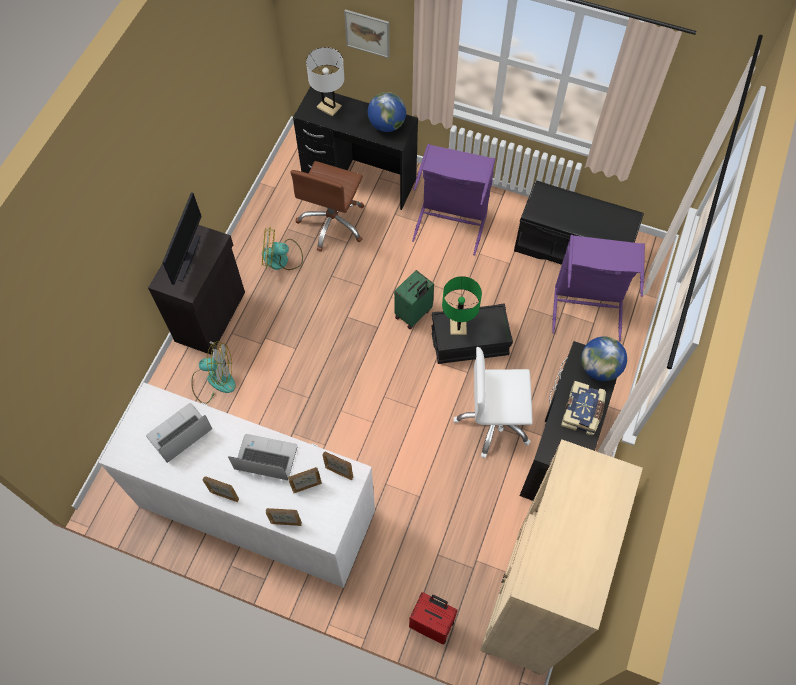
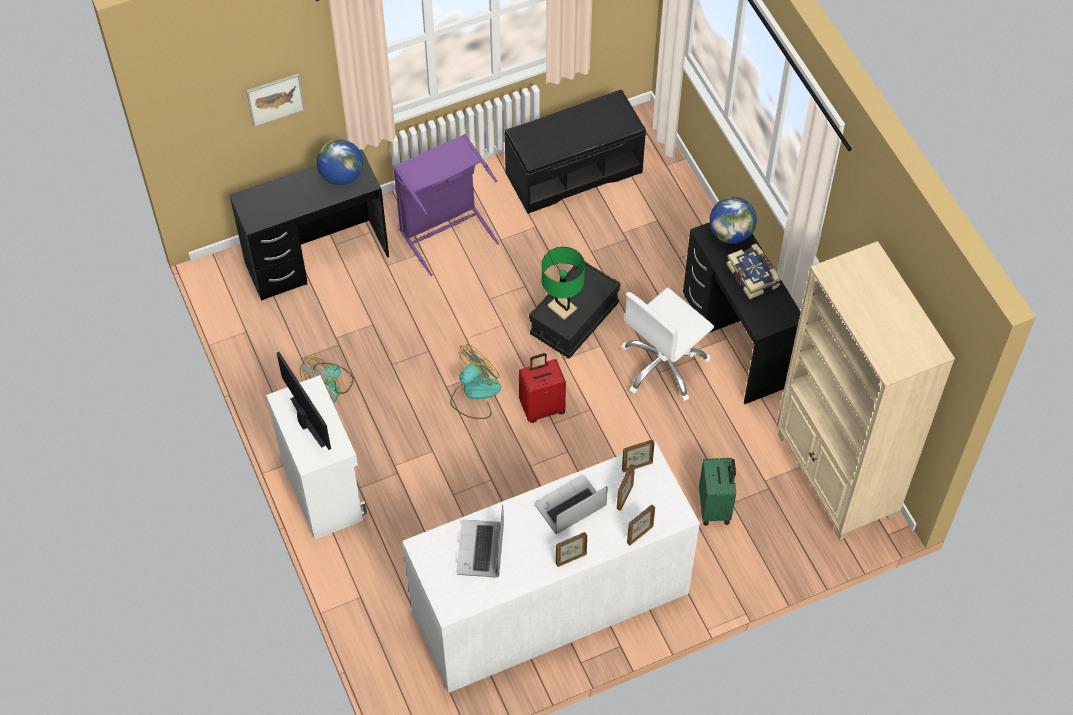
camera: 45 degrees left, 5 degrees down
(212, 316) = (323, 489): black cabinet -> white cabinet
(214, 380) = (391, 539): fan -> fan (474, 393)
(329, 107) = (270, 200): white table lamp -> none
(333, 223) = (339, 318): brown office chair -> none
(413, 314) = (502, 336): green suitcase -> green suitcase (715, 507)
(432, 623) = (783, 555): red suitcase -> red suitcase (542, 407)
(587, 305) = (637, 209): purple laundry basket -> none

